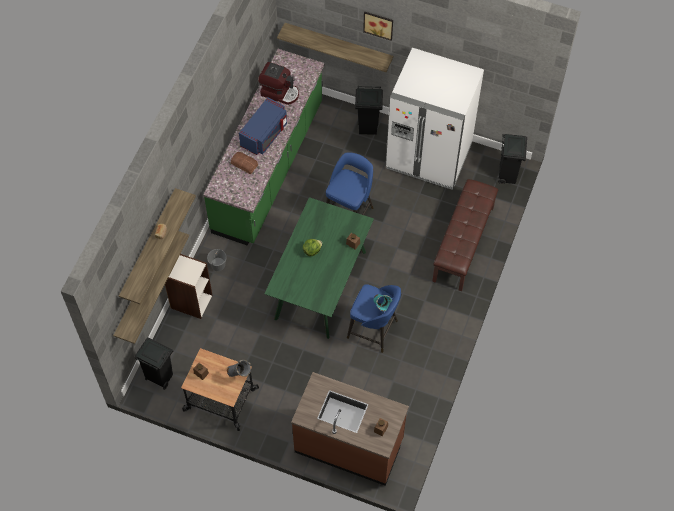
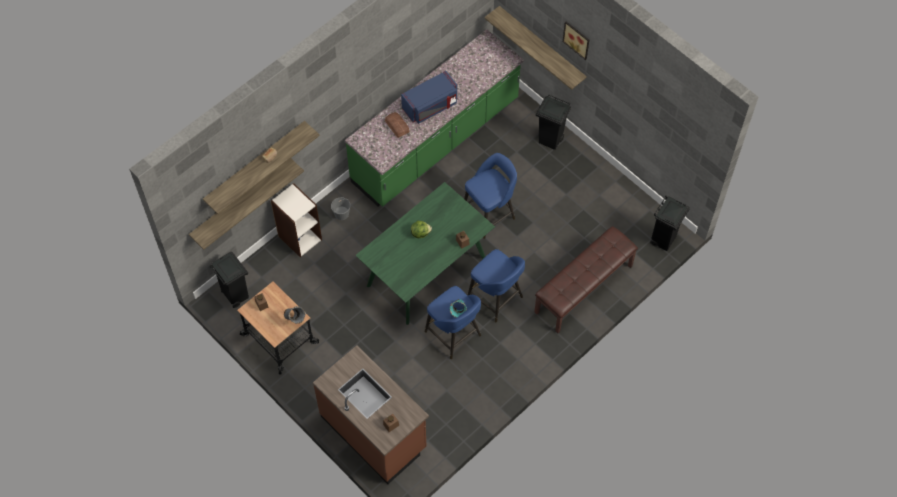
camera: 25 degrees right, 0 degrees up
(280, 92) = (466, 71): coffee machine -> none
(393, 283) = (496, 298): none -> blue stool
(428, 156) = (595, 191): white fridge -> none

